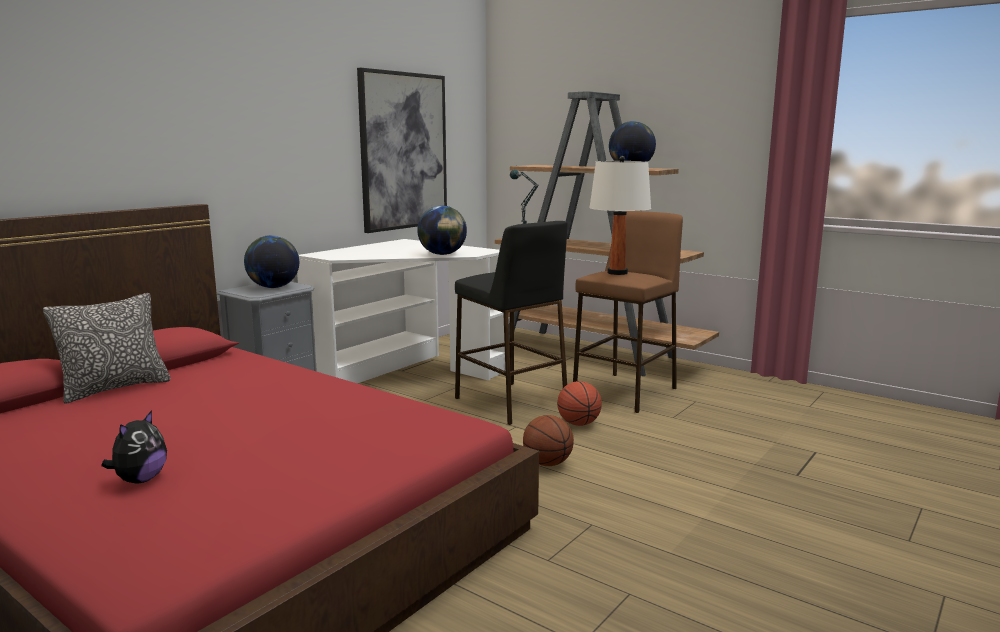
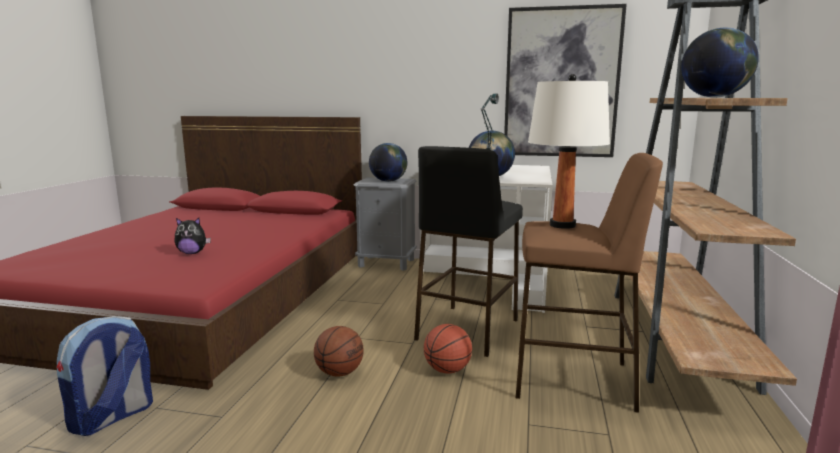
camera: 65 degrees right, 0 degrees up
(115, 388) = (247, 213): pillow -> none
(140, 480) = (108, 242): plush toy -> plush toy (192, 253)
(552, 587) = (112, 417): none -> backpack

